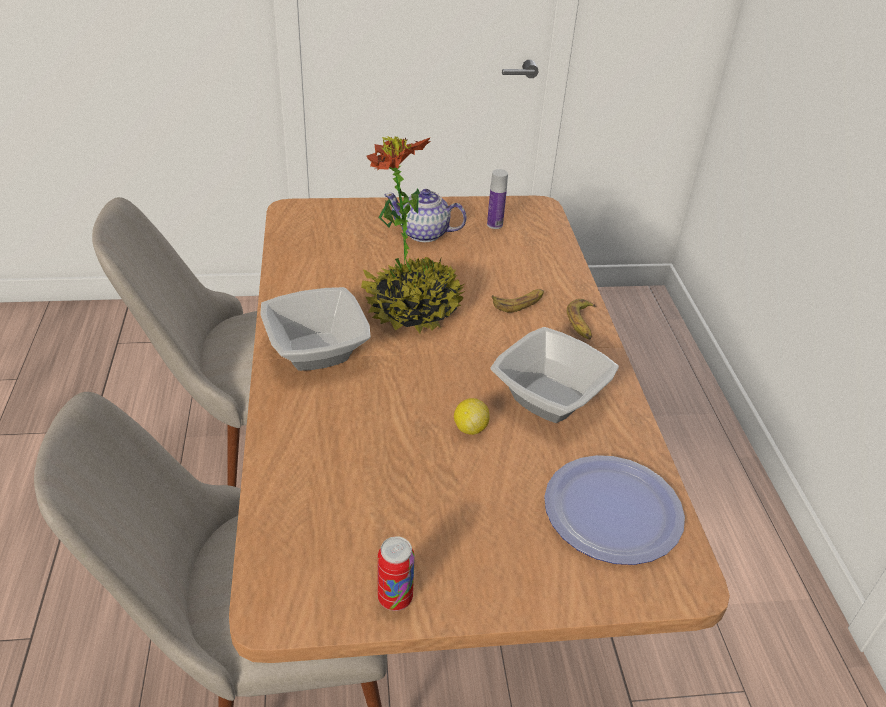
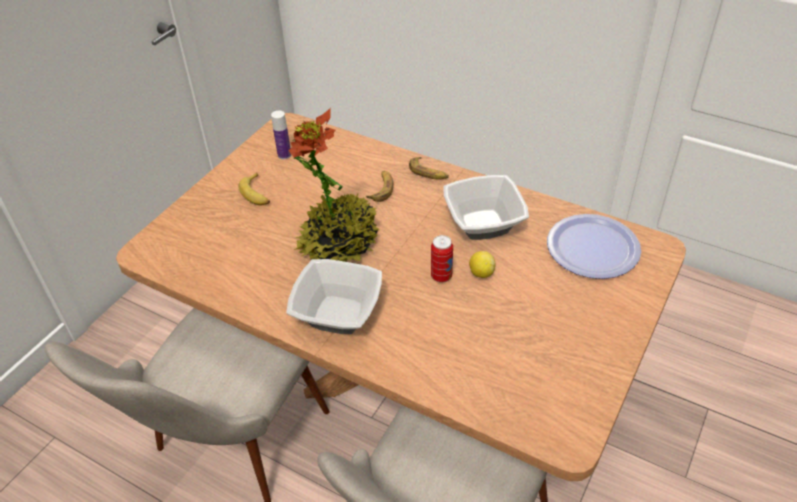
camera: 50 degrees left, 5 degrees up
(395, 598) = (596, 376): can -> can (441, 276)
(424, 233) = (257, 194): teapot -> banana

